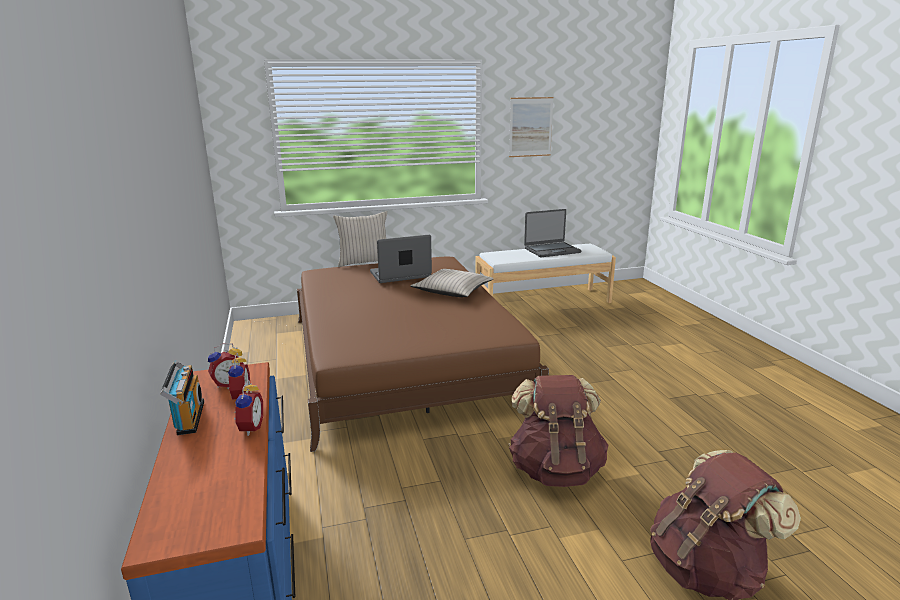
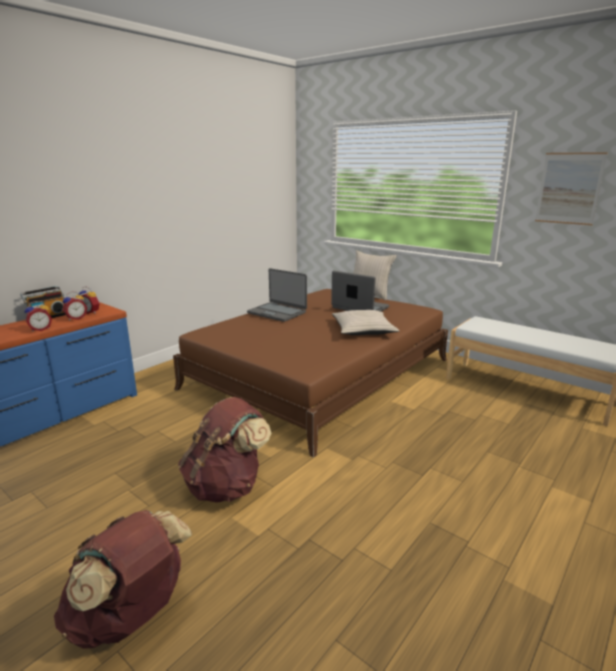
camera: 55 degrees right, 0 degrees up
(552, 250) = (549, 336): laptop -> laptop (277, 312)

